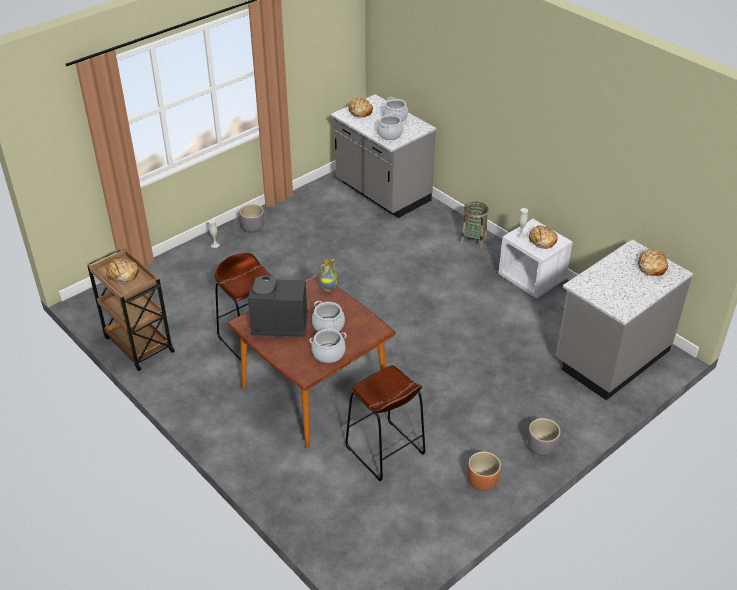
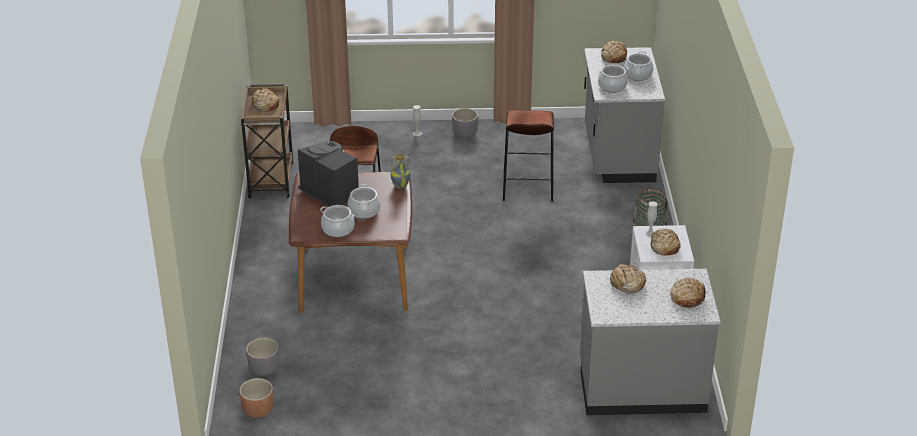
camera: 40 degrees right, 5 degrees down
(385, 450) = (353, 347): brown stool -> brown stool (527, 187)
(482, 481) = (398, 409): brown planter -> brown planter (258, 410)
(541, 447) = (479, 415): grey planter -> grey planter (264, 369)
(603, 278) = (627, 284): none -> bread

